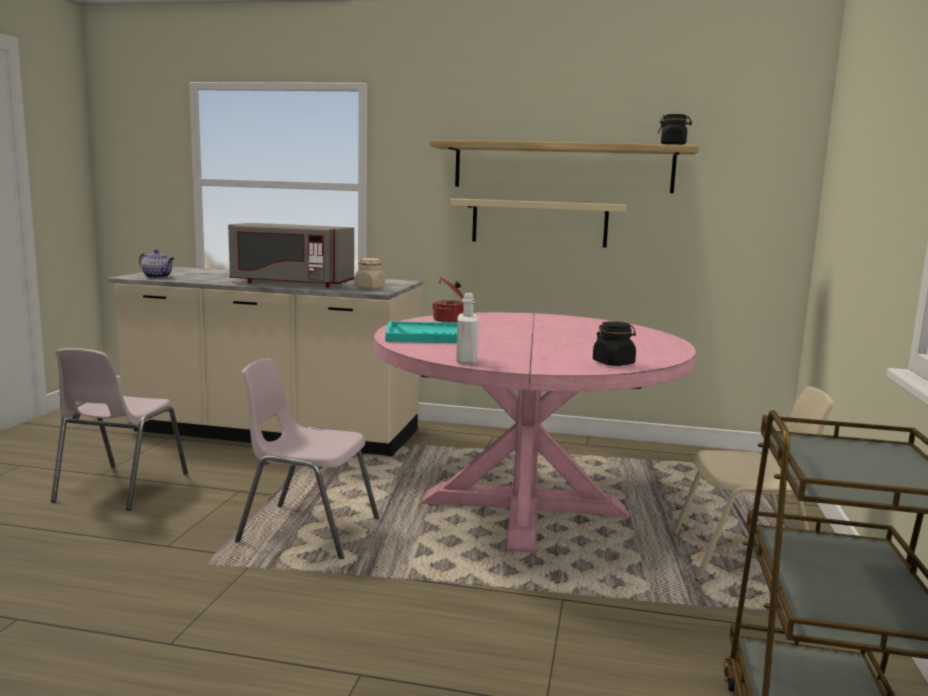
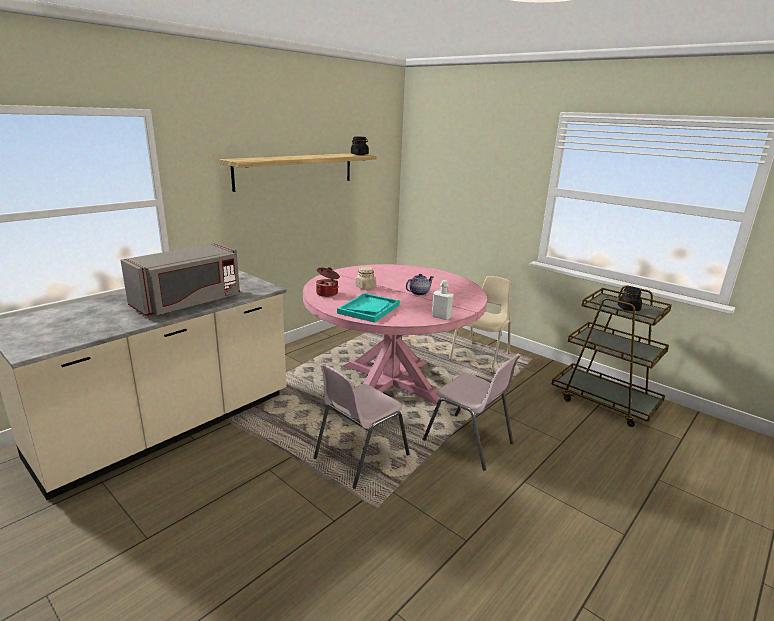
camera: 60 degrees left, 10 degrees up
(119, 488) = (195, 530): pink chair -> pink chair (469, 442)
(158, 277) = (55, 341): teapot -> teapot (419, 293)
(369, 288) = (248, 286): beige jar -> beige jar (365, 287)
(539, 223) = (286, 209): beige shelf -> none
(613, 363) = (467, 292): black jar -> black jar (628, 308)

